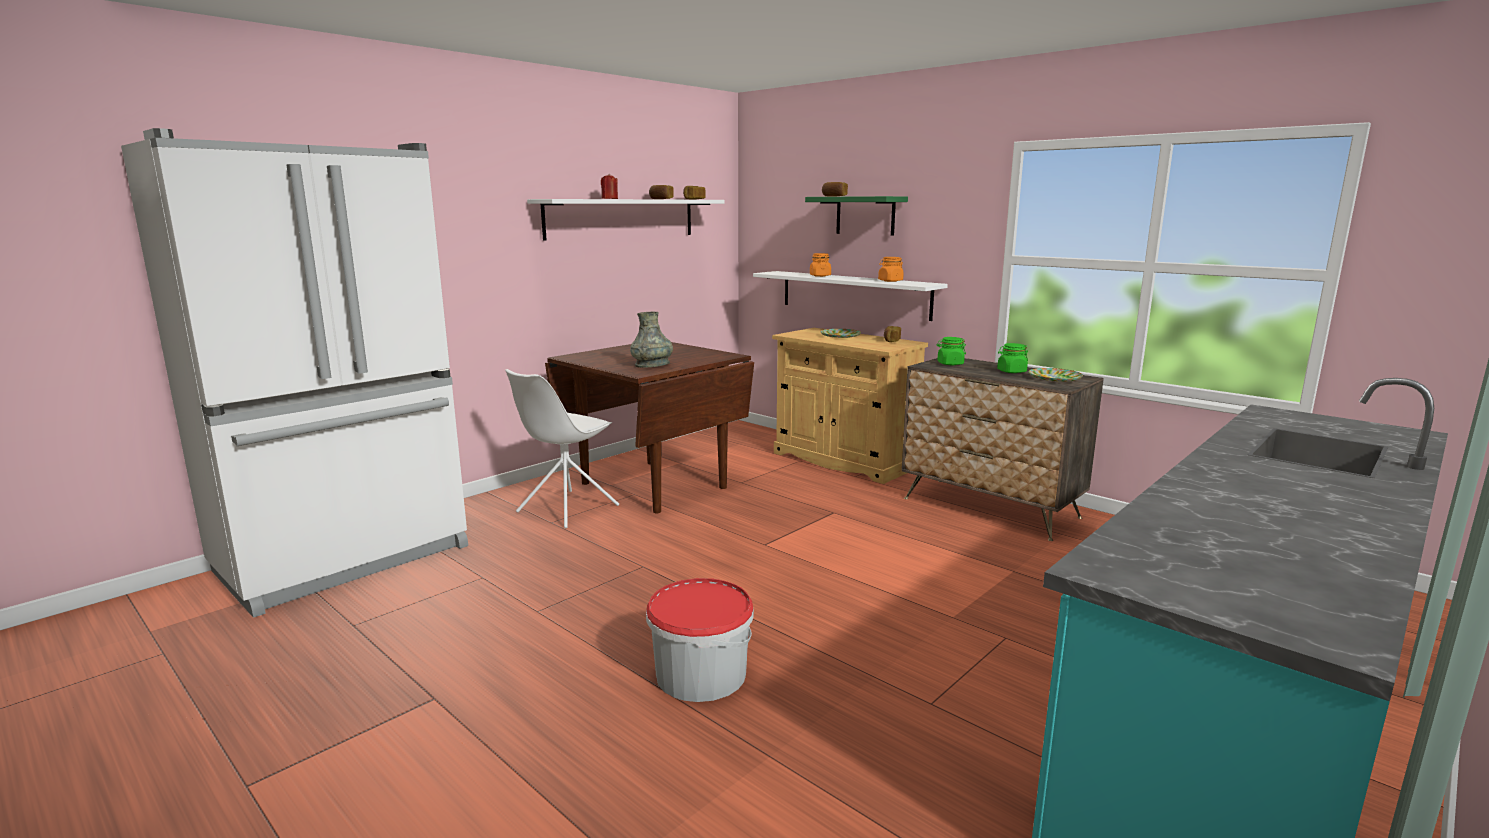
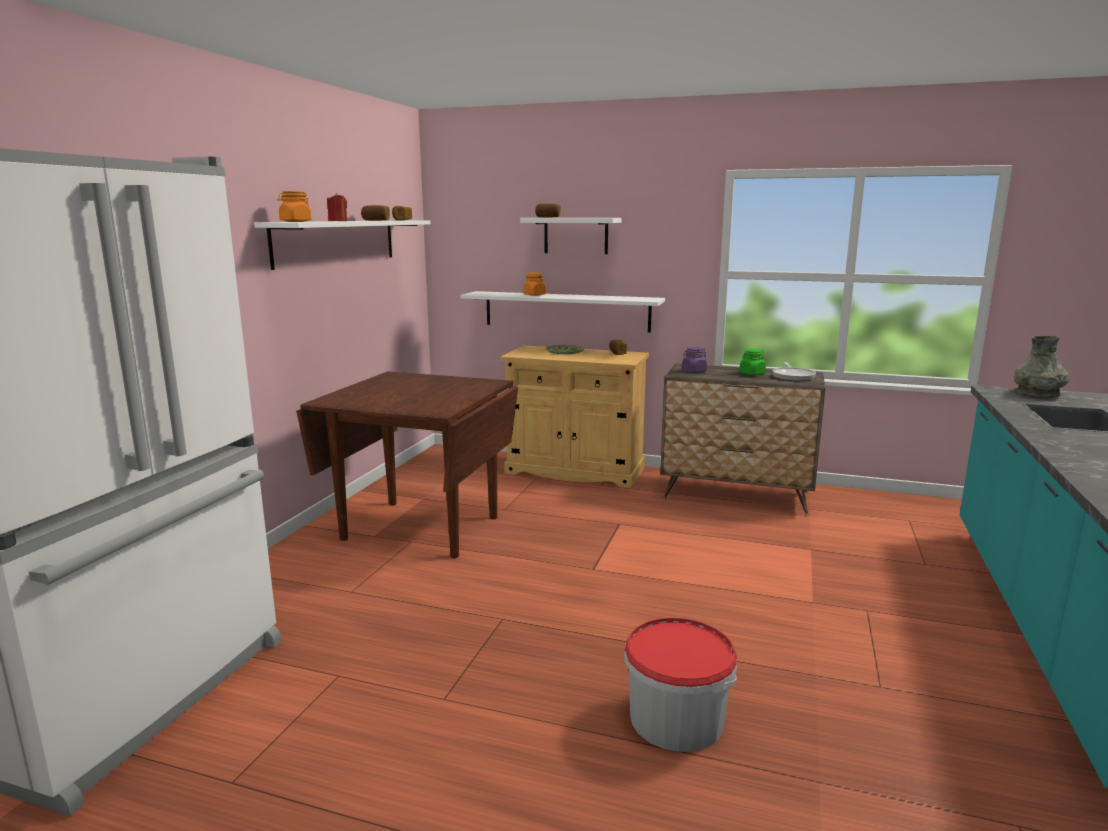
camera: 25 degrees left, 0 degrees up
(566, 509) = (353, 573): white chair -> none
(652, 365) = (436, 401): grey vase -> grey vase (1037, 394)
(865, 215) = (576, 235): green shelf -> white shelf
(890, 281) = (612, 297): orange jar -> orange jar (295, 221)
(950, 364) = (694, 371): green jar -> purple jar
(1055, 378) = (793, 376): plate -> frying pan

